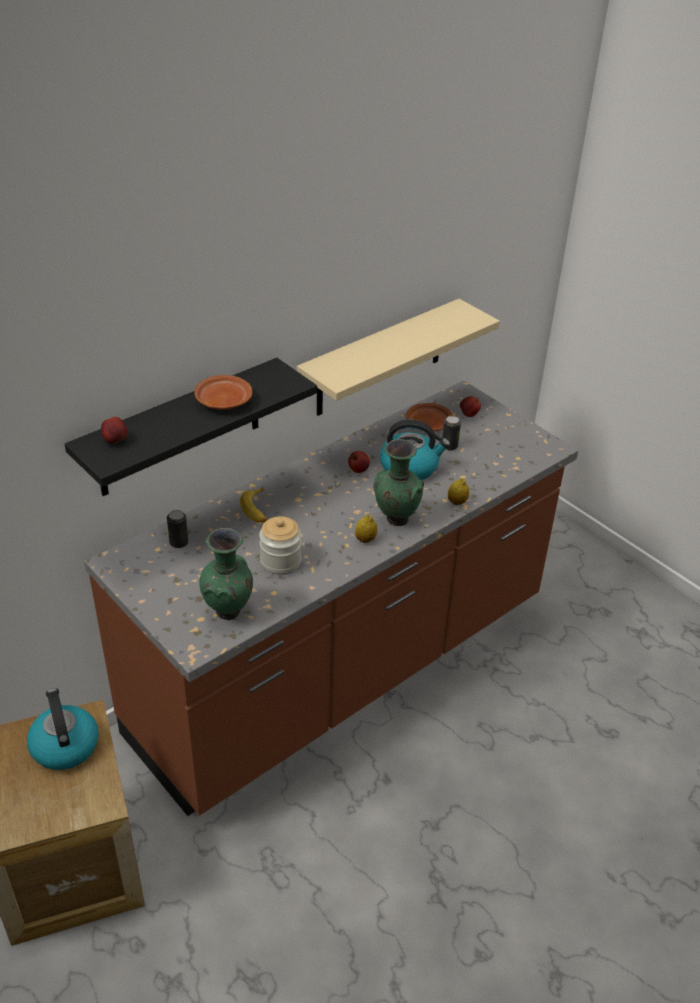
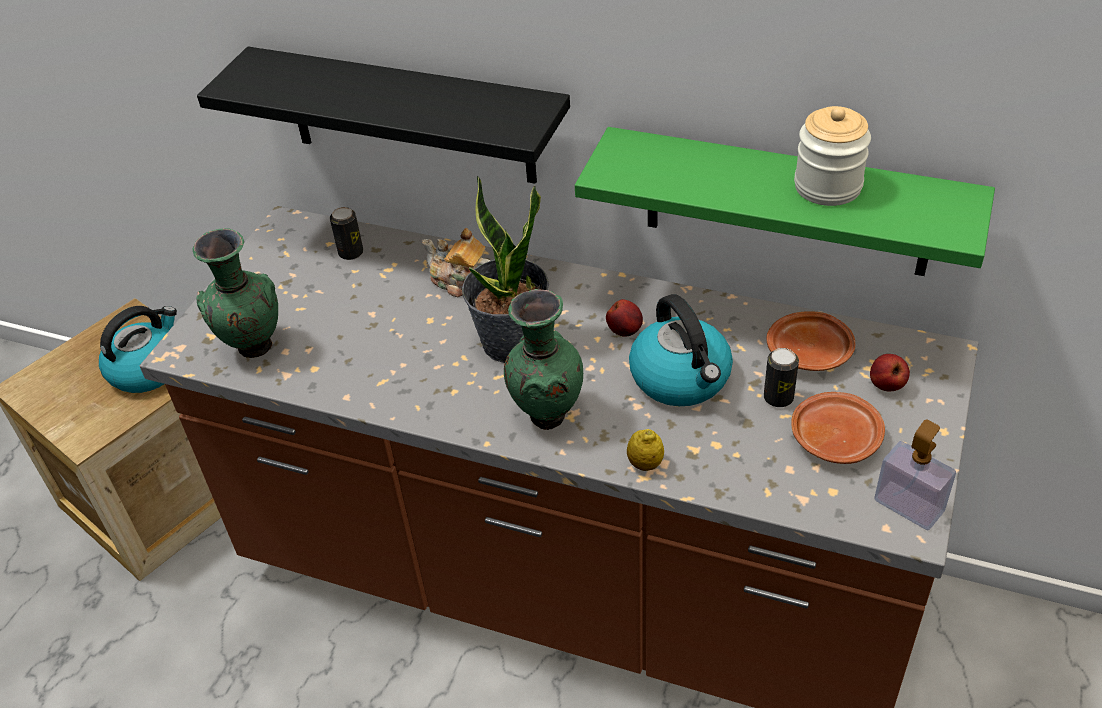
camera: 65 degrees right, 5 degrees up
(115, 441) = (273, 72): apple -> none
(223, 401) = (421, 100): brown plate -> brown plate (835, 438)
(257, 510) = (460, 282): banana -> teapot
(280, 562) = (375, 348): jar -> jar (827, 187)
(328, 510) = (512, 343): none -> potted plant
(365, 539) = (478, 404): lemon -> none
(380, 358) = (787, 203): beige shelf -> green shelf
(542, 443) = (908, 506): none -> soap dispenser

